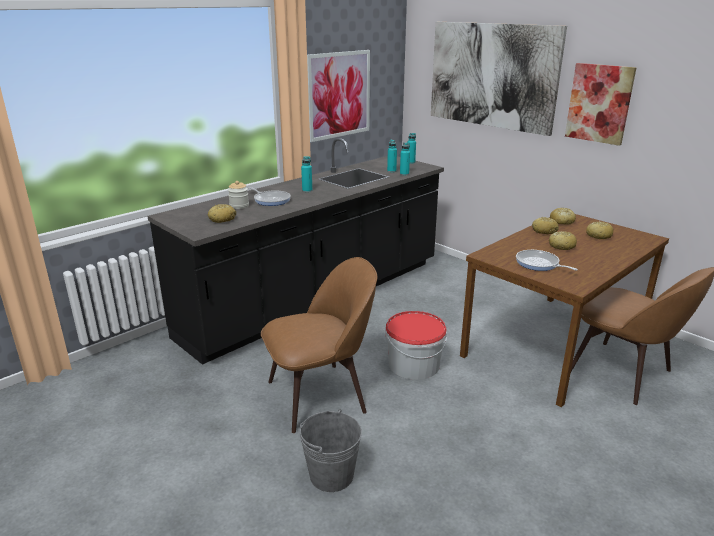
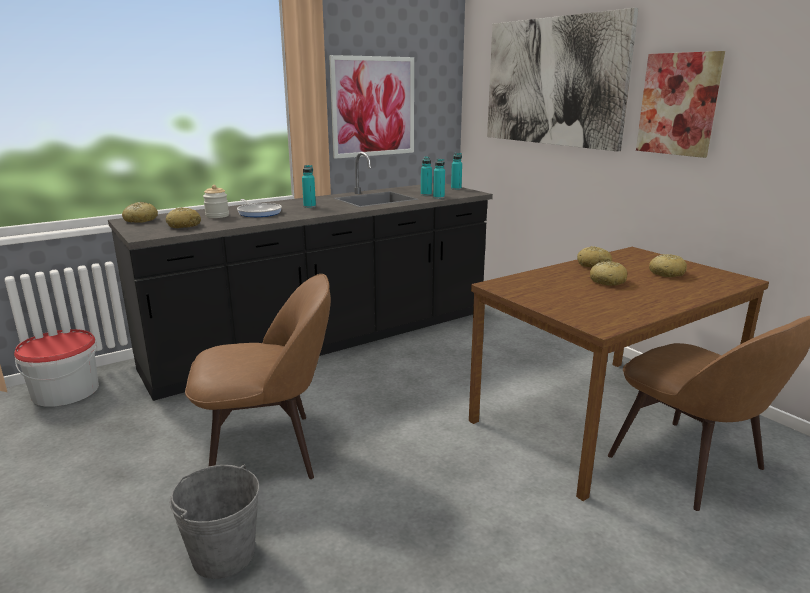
camera: 10 degrees right, 5 degrees down
(413, 364) = (404, 425): bucket -> bucket (65, 391)
(539, 264) = (563, 298): frying pan -> none
(561, 221) = (623, 257): bread -> bread (140, 220)

